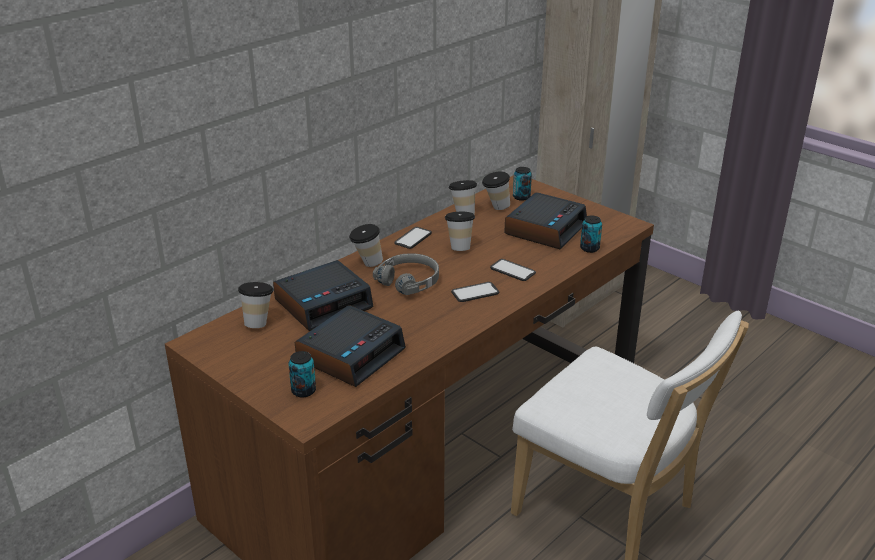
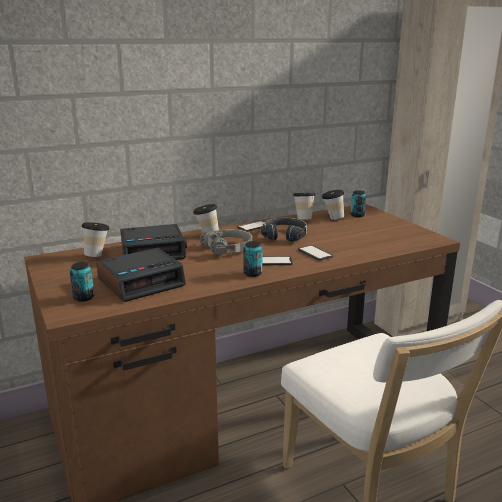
camera: 20 degrees right, 10 degrees down
(459, 247) = (284, 235): cup -> black headphones
(545, 229) = (362, 234): alarm clock -> none
(589, 248) = (391, 249): can -> can (252, 273)

